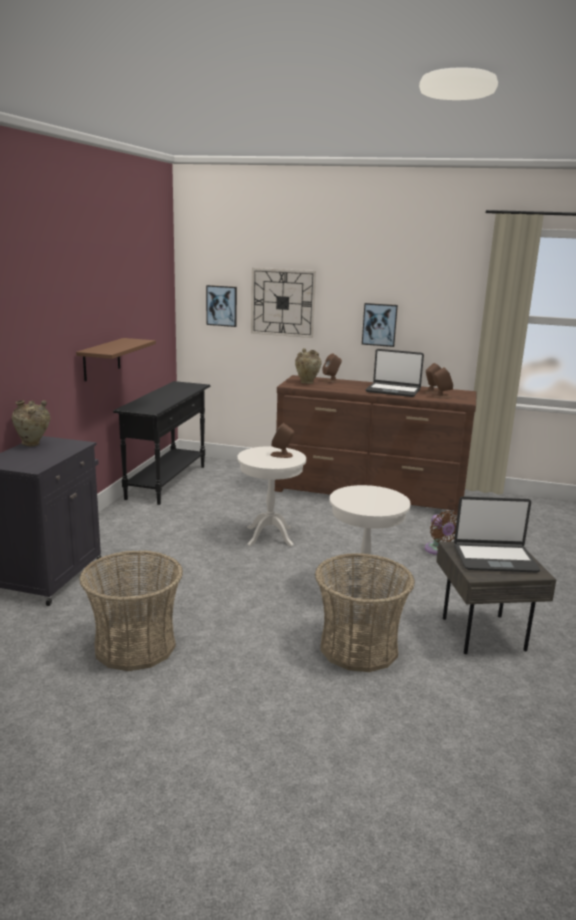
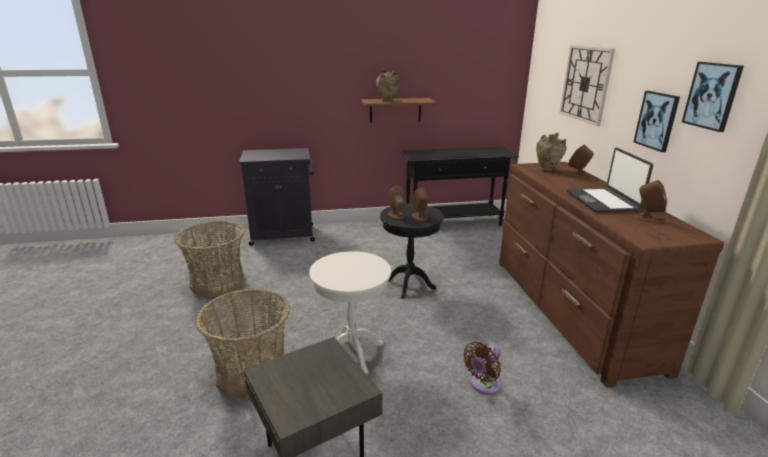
camera: 65 degrees right, 5 degrees up
(33, 444) = (289, 150): beige vase -> beige vase (387, 100)
(221, 305) = (549, 83): picture -> picture (712, 96)
(269, 536) = (409, 284): white side table -> black side table
(441, 396) = (635, 226): brown speaker -> brown speaker (396, 215)
(494, 558) = (312, 380): laptop -> none

